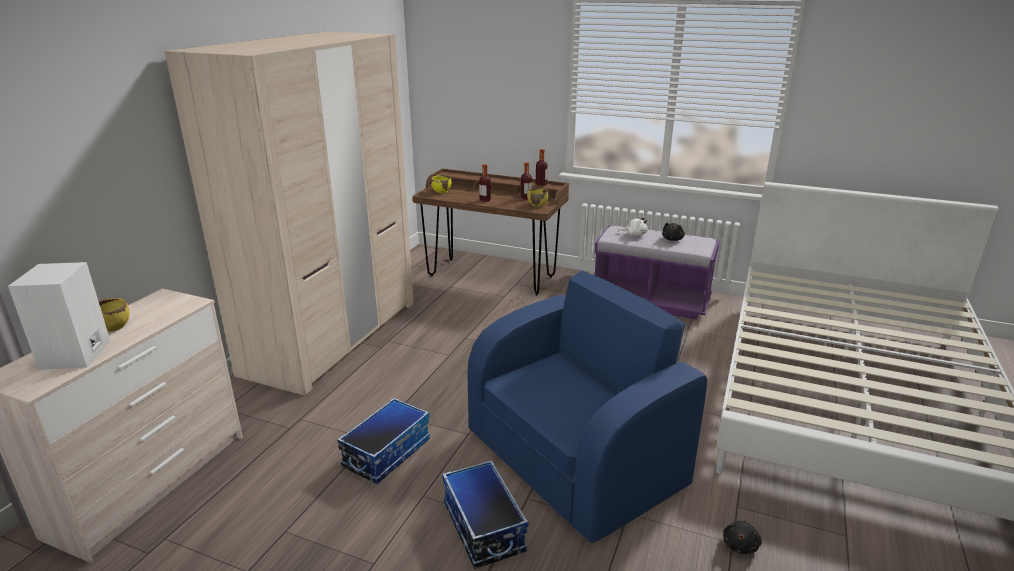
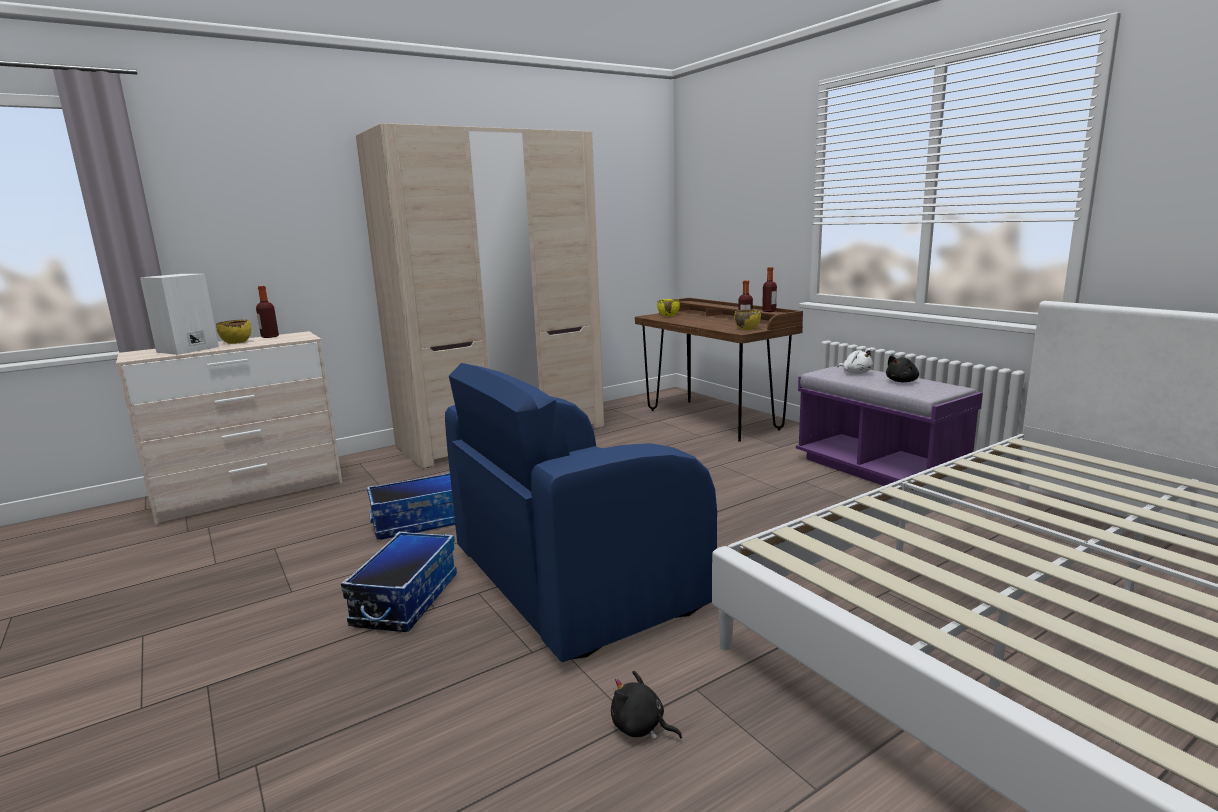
camera: 35 degrees right, 10 degrees down
(485, 200) = (697, 322): bottle -> bottle (270, 336)
(575, 459) = (572, 579): blue armchair -> blue armchair turned 150 degrees clockwise
(740, 545) = (641, 727): black plush toy -> black plush toy turned 60 degrees clockwise

